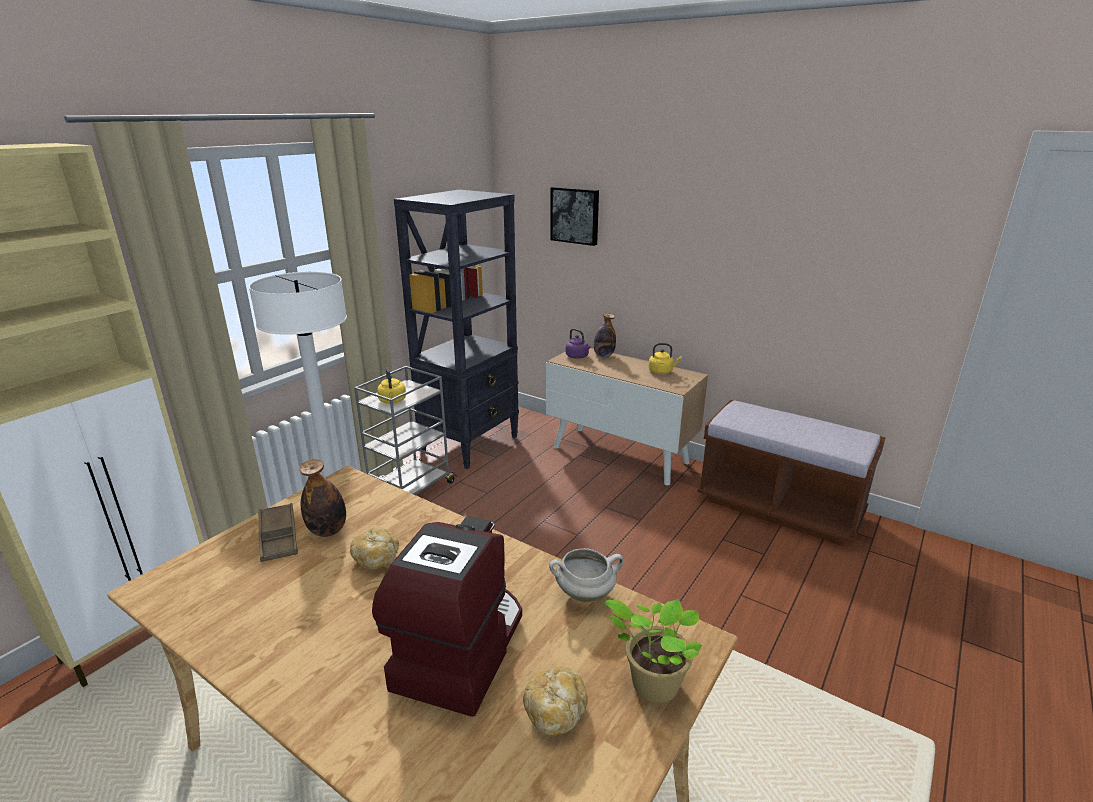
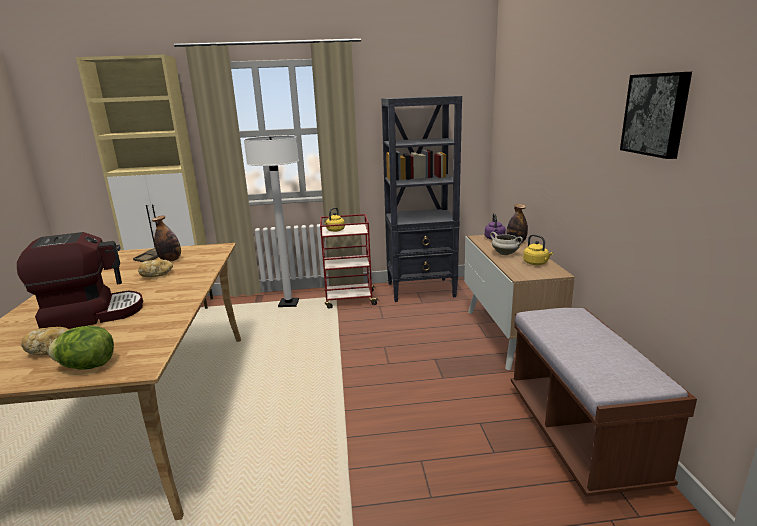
camera: 50 degrees right, 5 degrees down
(411, 490) = (349, 300): grey cart -> red cart
(575, 215) = (522, 116): picture -> picture (656, 114)
(585, 593) = (166, 324): white cooking pot -> white cooking pot (505, 254)
(651, 684) = (87, 366): potted plant -> lettuce

